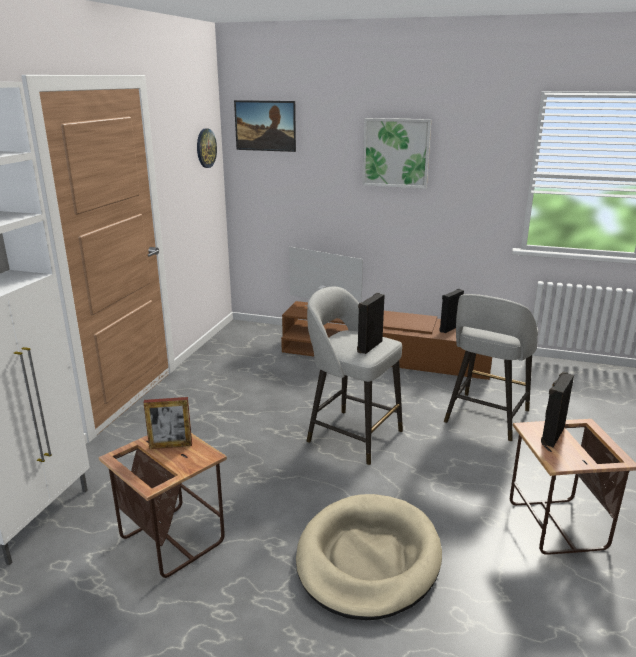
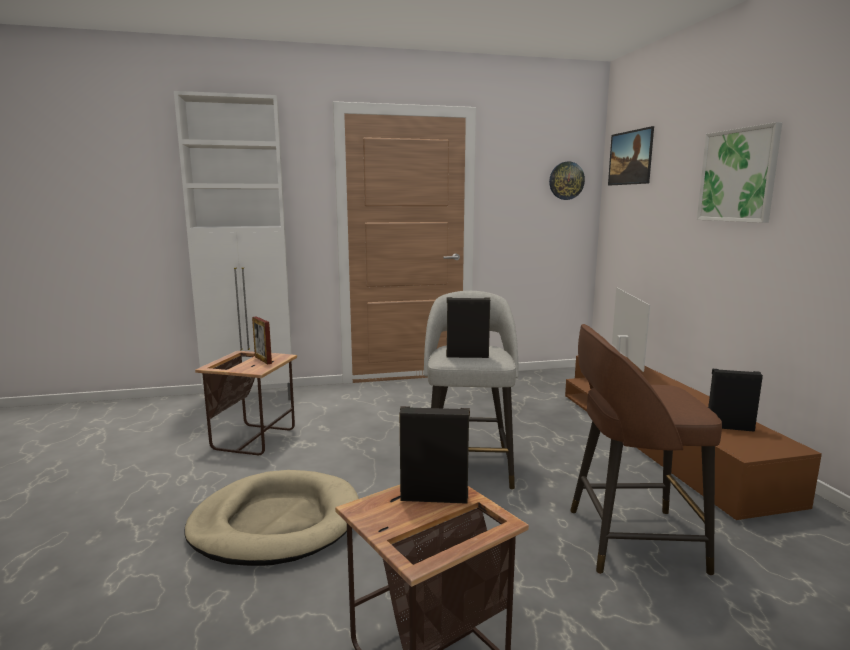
camera: 60 degrees right, 10 degrees down
(485, 417) = (630, 539): grey stool -> brown stool

